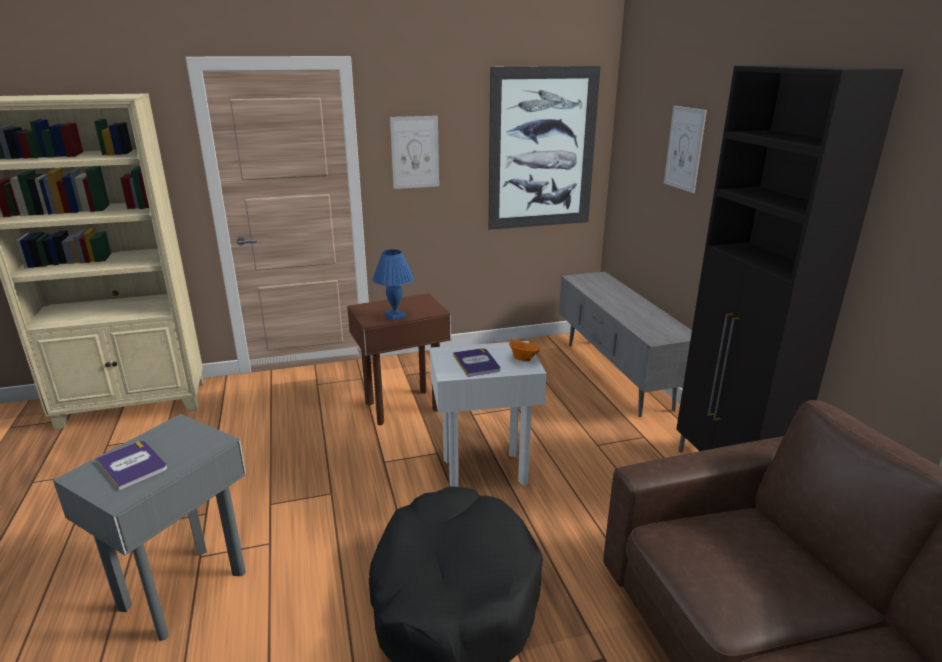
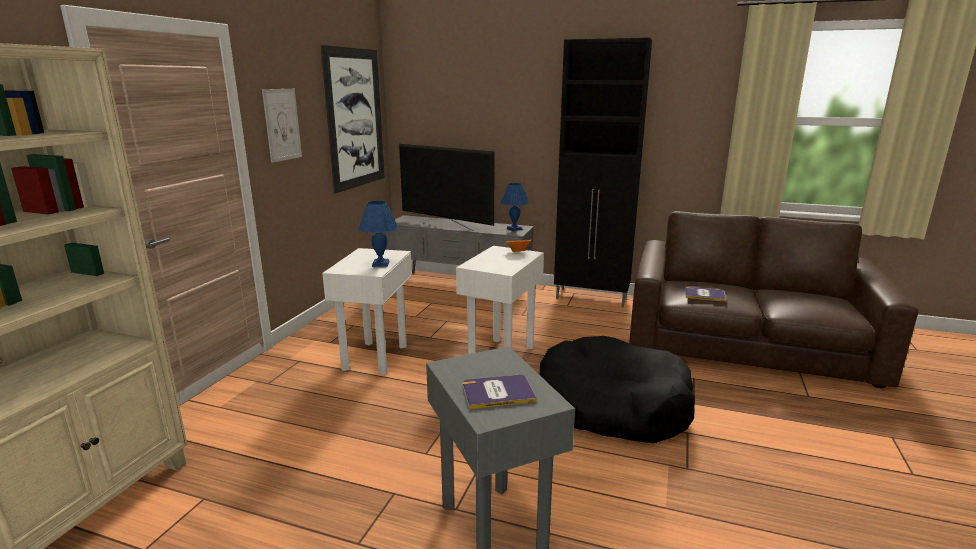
camera: 55 degrees left, 5 degrees down
(403, 407) = (376, 357): brown side table -> white side table
(476, 363) = (503, 262): book -> book (704, 295)
(607, 300) = (446, 226): none -> television
(667, 333) = (514, 229): none -> blue table lamp
(684, 148) = (481, 104): picture -> none

